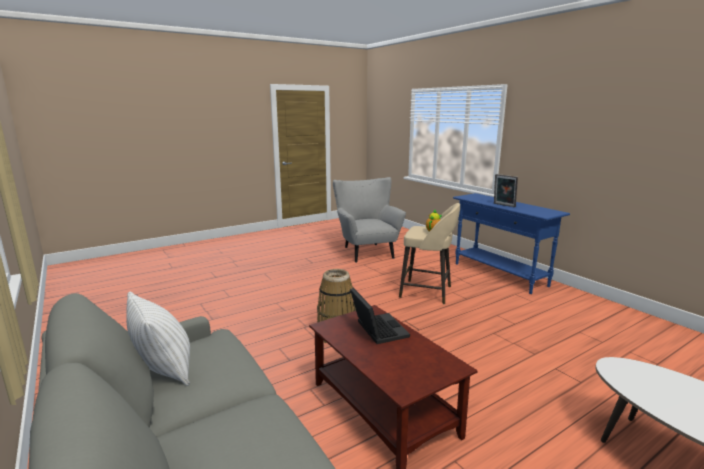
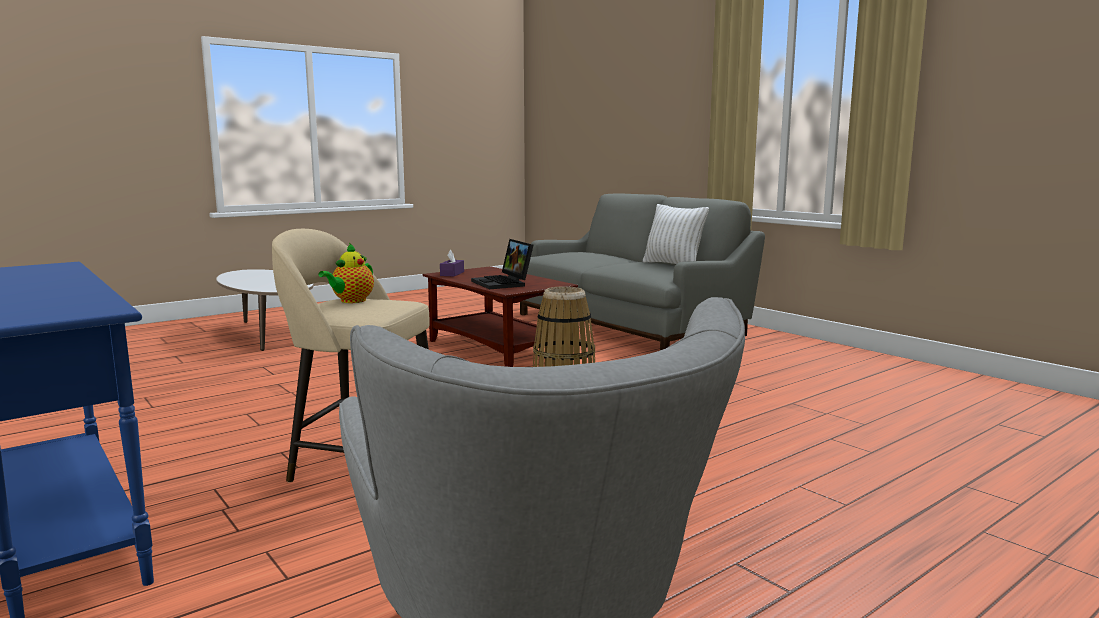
camera: 175 degrees right, 5 degrees down
(440, 365) = (452, 274): none -> purple tissue box
(503, 205) = (68, 282): picture frame -> none

